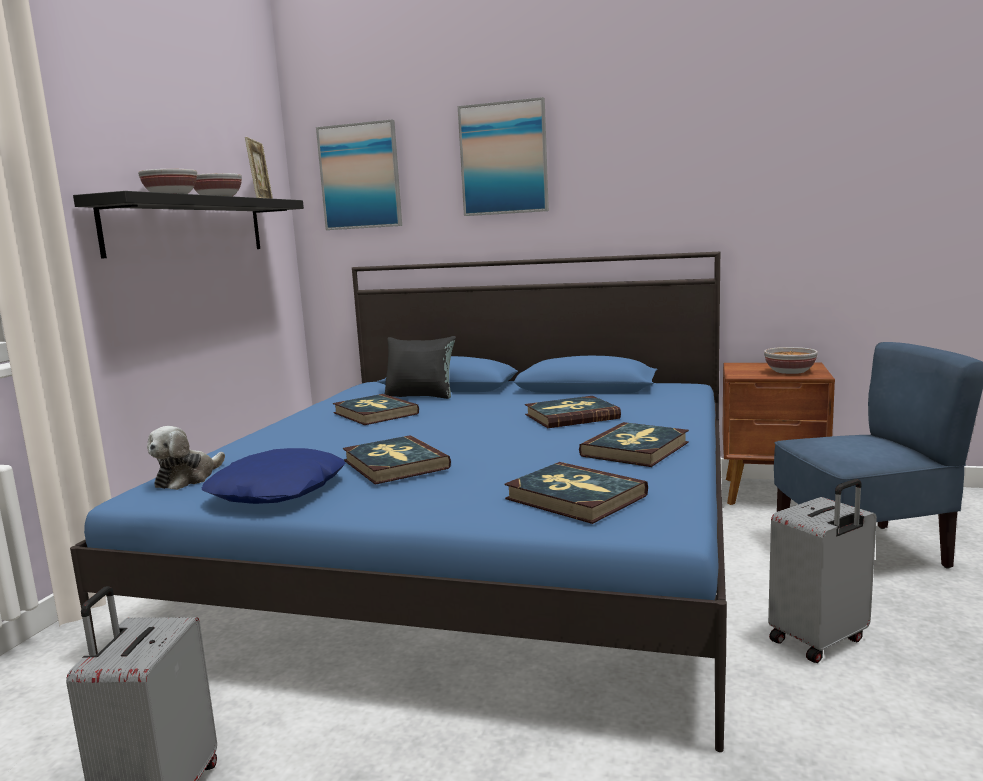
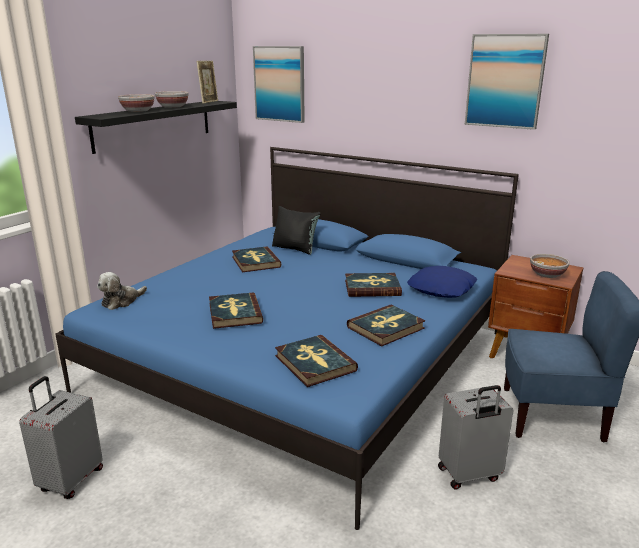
camera: 15 degrees right, 10 degrees up
(279, 490) = (161, 321): blue pillow -> blue pillow (442, 289)
(504, 159) = (374, 83): picture -> picture (505, 81)

